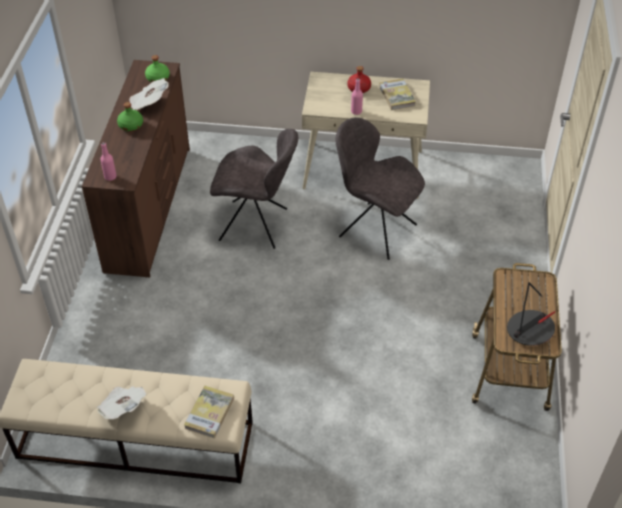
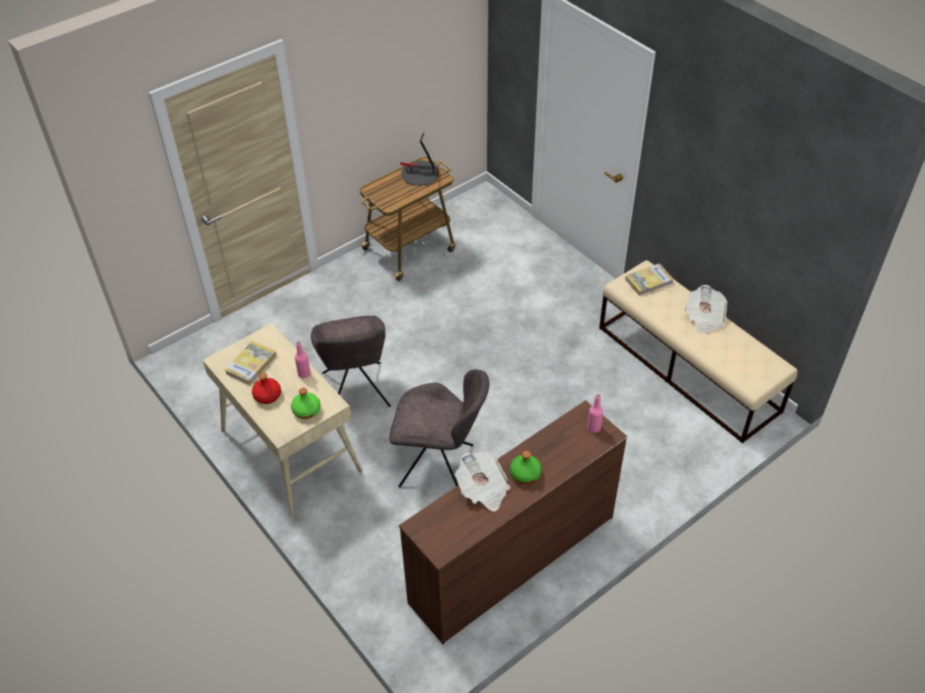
camera: 135 degrees left, 0 degrees up
(158, 78) = (441, 518): green bottle -> green bottle (306, 410)
(256, 225) = (440, 466): grey chair -> grey chair turned 135 degrees clockwise

